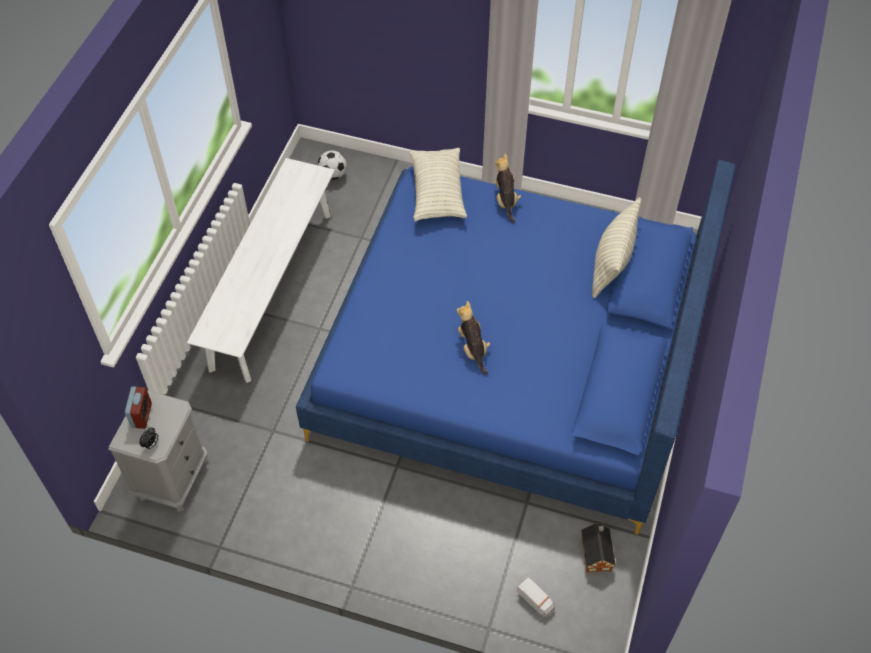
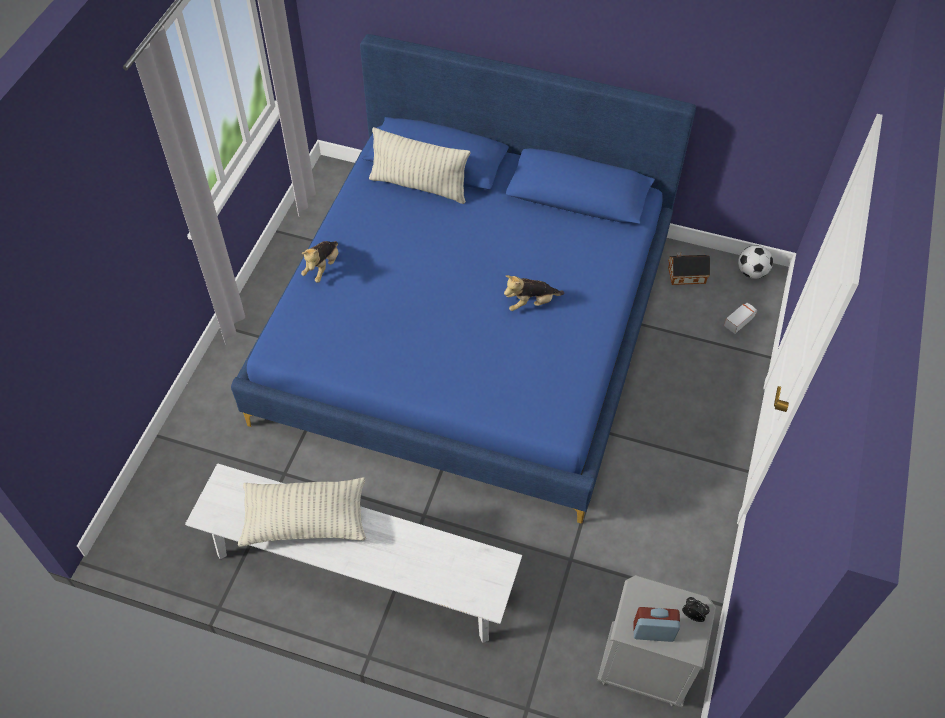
camera: 90 degrees left, 0 degrees up
(333, 175) = (169, 509): football -> football (751, 272)
(437, 193) = (303, 330): pillow -> pillow (305, 519)
(505, 200) = (322, 267): plush toy -> plush toy turned 60 degrees counterclockwise

